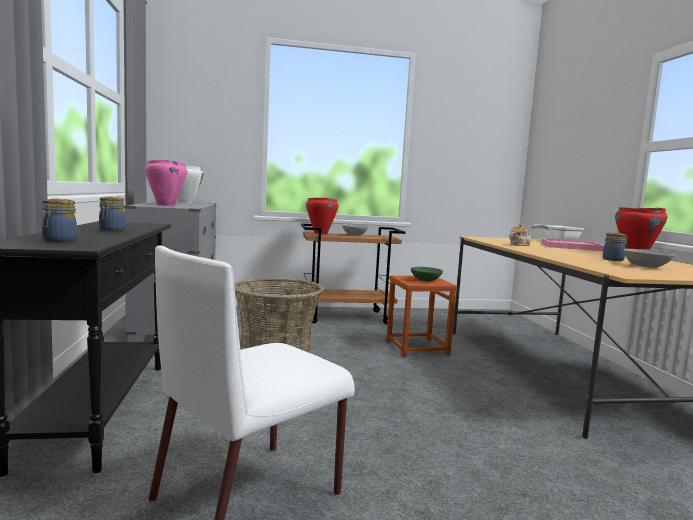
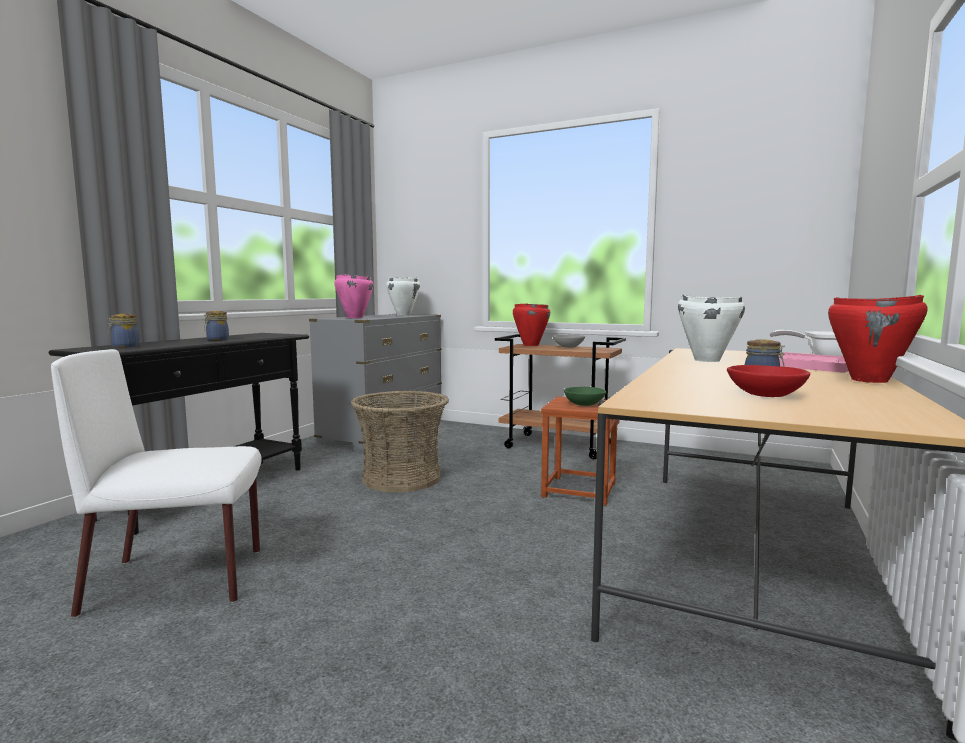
camera: 35 degrees right, 0 degrees up
(519, 245) = (706, 360): teapot -> white cooking pot
(645, 266) = (765, 395): grey bowl -> red bowl

